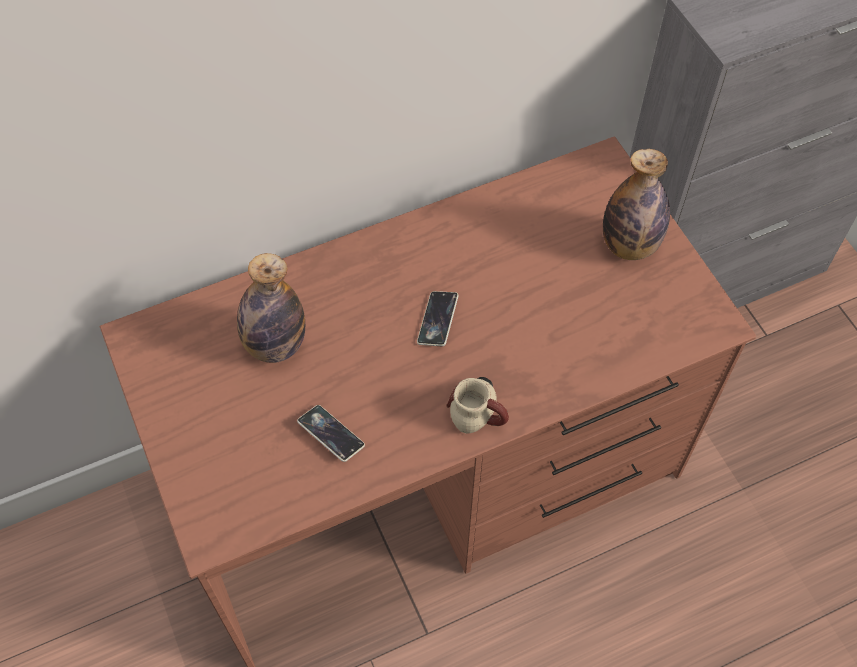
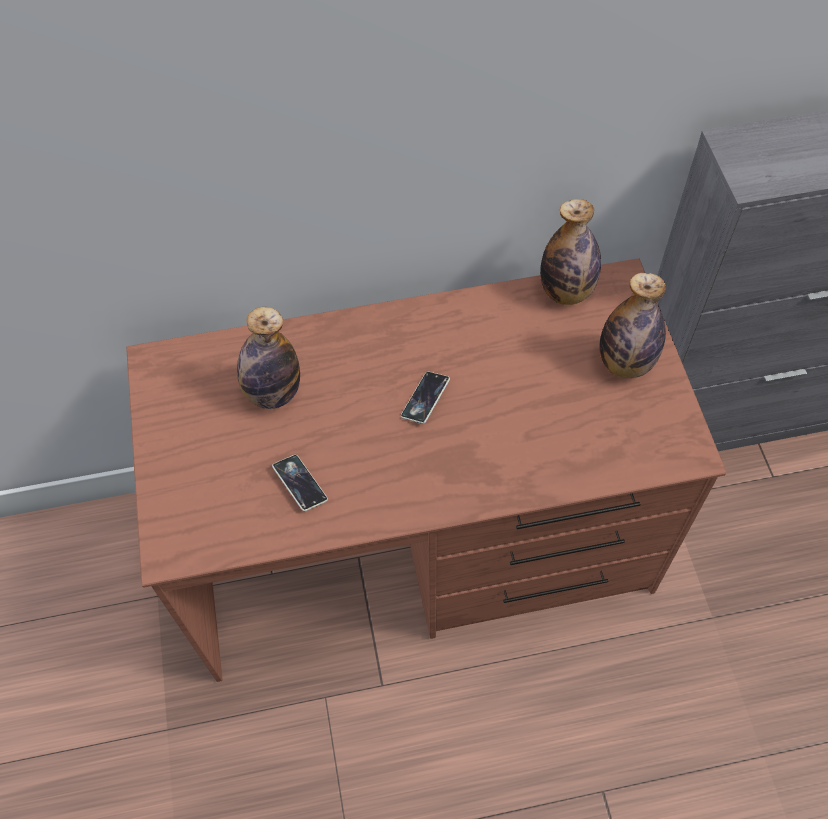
camera: 15 degrees right, 0 degrees up
(481, 412) = (442, 491): mug -> none
(551, 183) = (566, 291): none -> bottle

